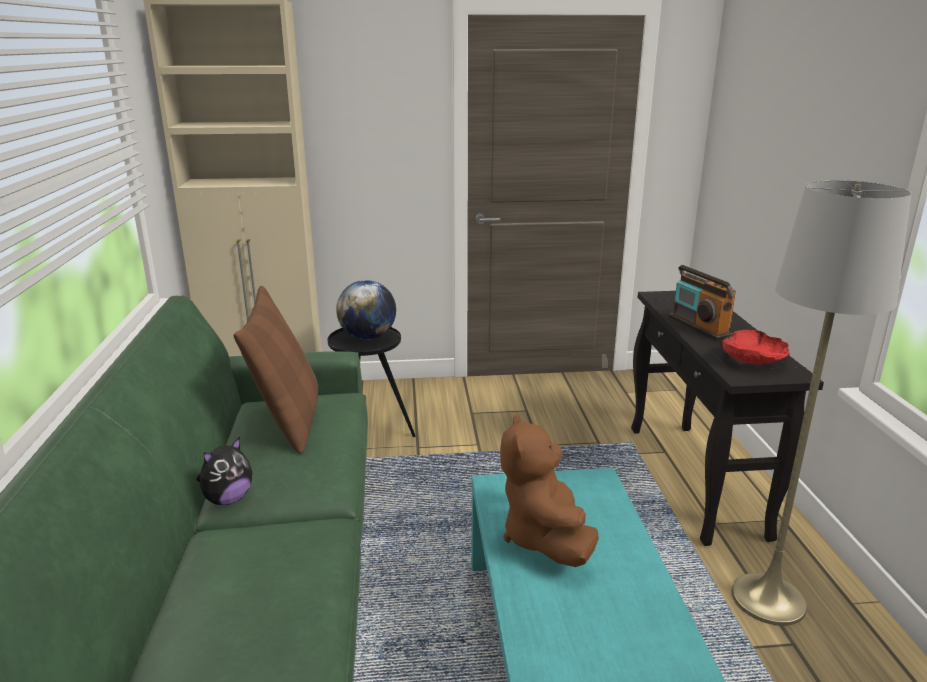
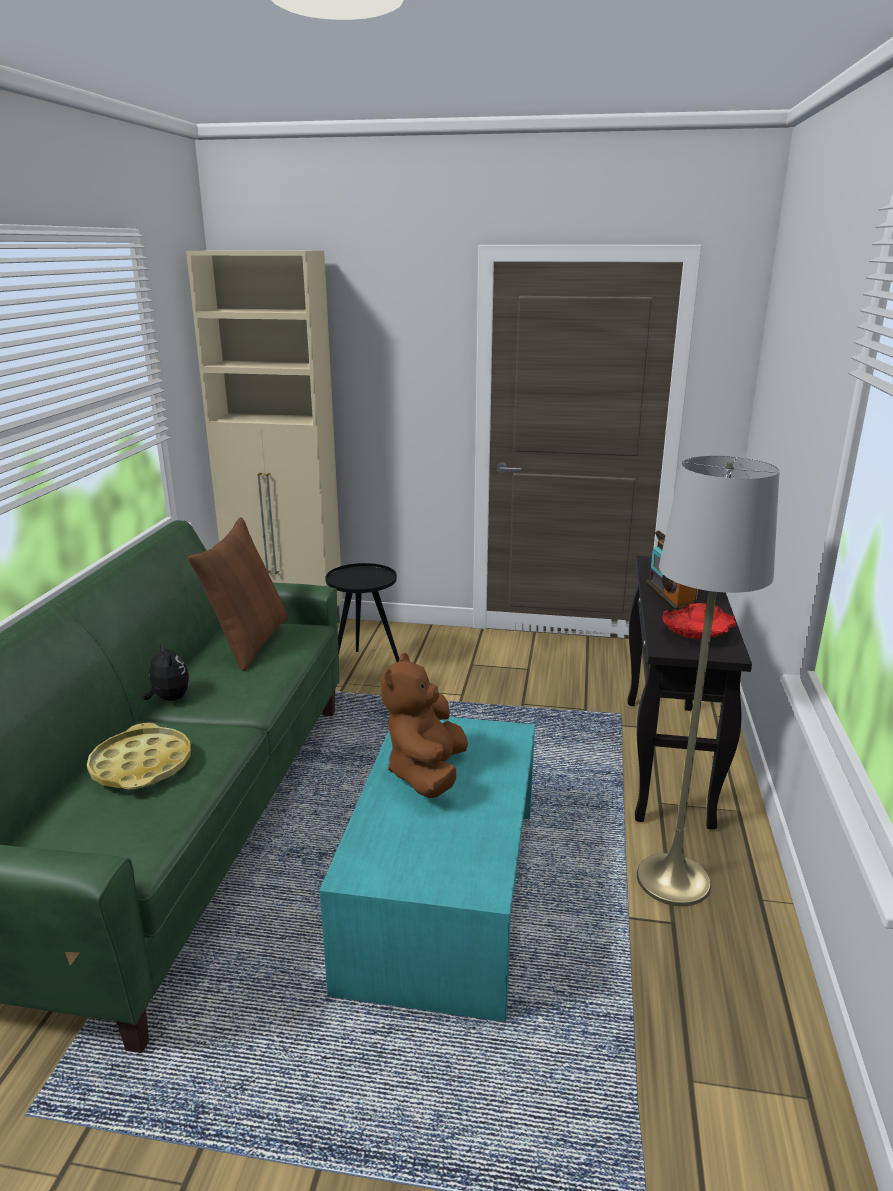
camera: 15 degrees right, 0 degrees up
(228, 499) = (169, 699): plush toy -> plush toy turned 90 degrees counterclockwise
(245, 589) = (142, 765): none -> yellow tray
(368, 337) = (366, 576): globe -> none

